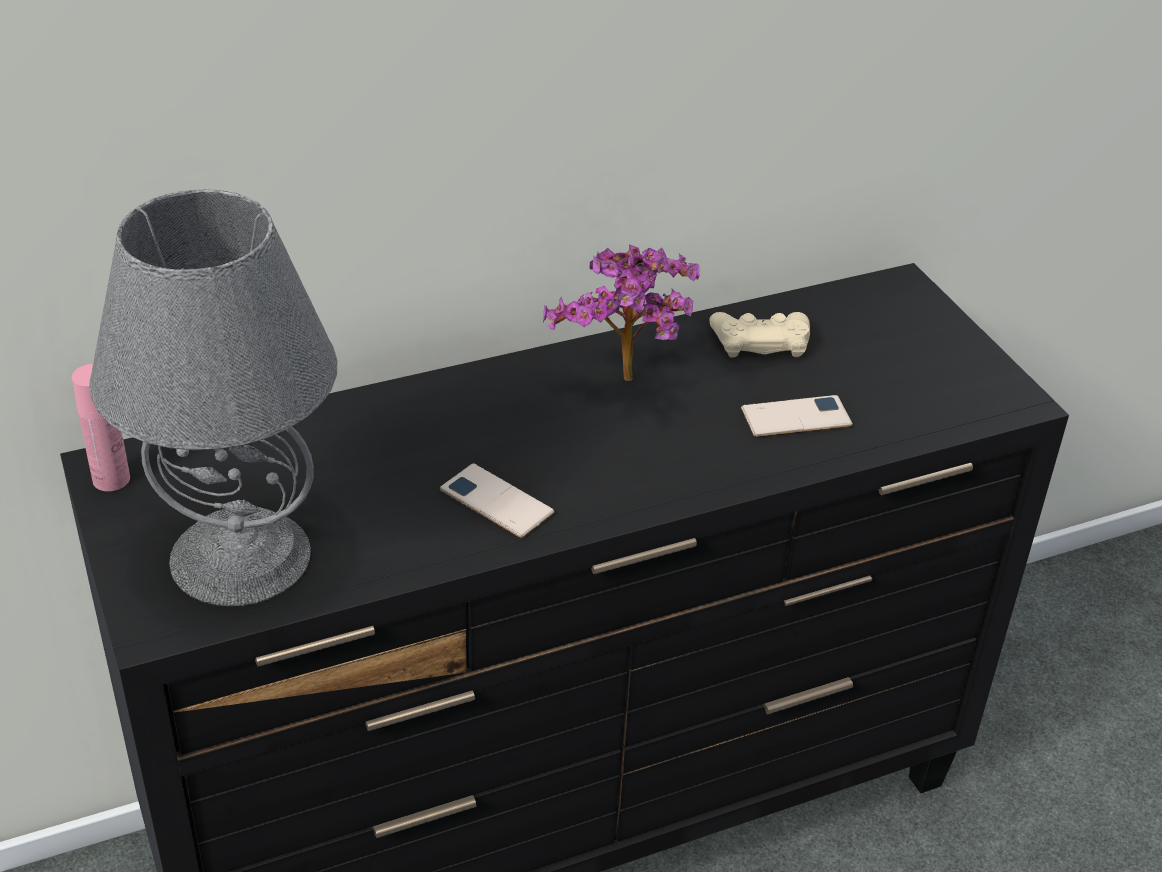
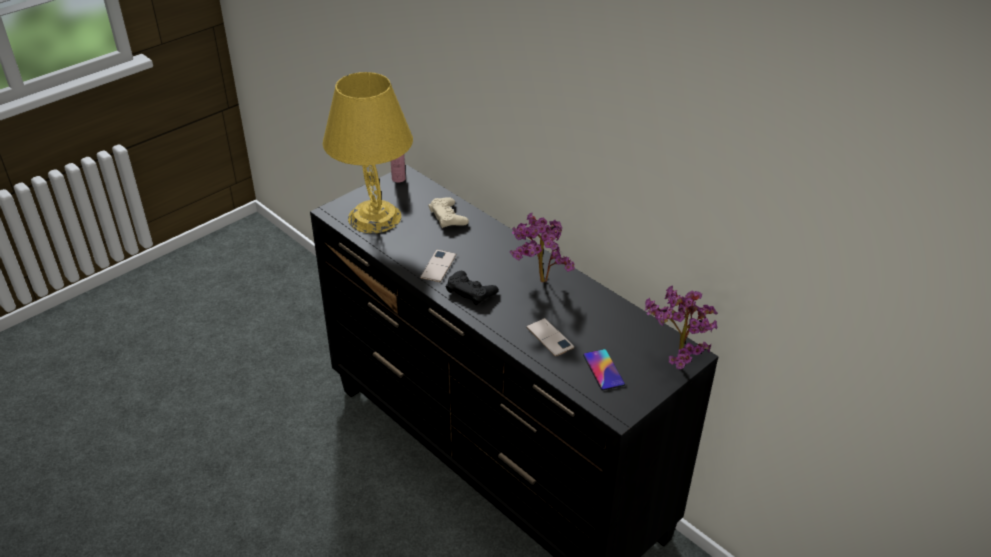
camera: 70 degrees right, 0 degrees up
(239, 557) = (374, 217): grey table lamp -> yellow table lamp
(607, 478) = (470, 291): none -> black game controller
(760, 340) = (602, 315): beige game controller -> beige game controller (448, 217)
(906, 383) = (603, 370): none -> phone
(914, 307) = (674, 362): none -> potted plant

